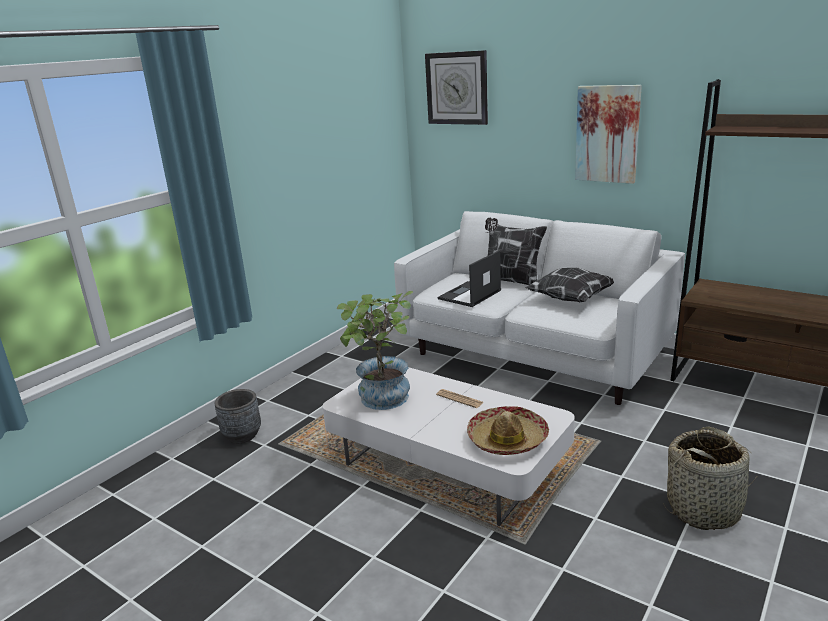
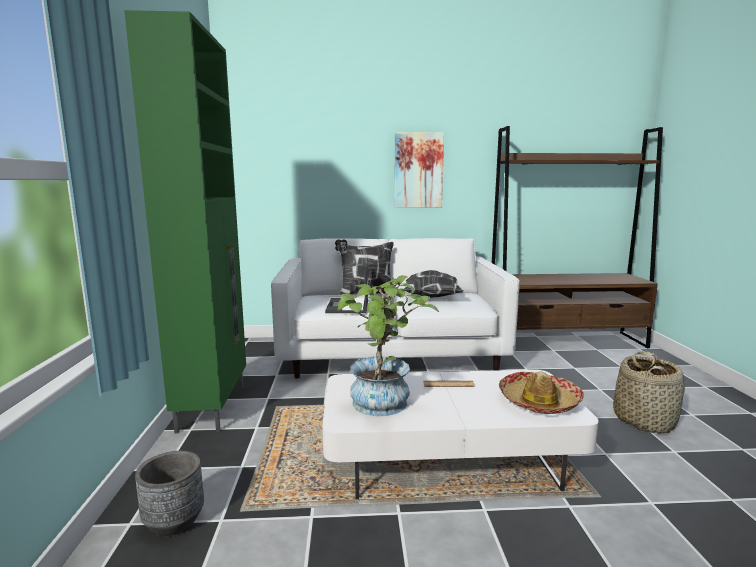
camera: 40 degrees left, 10 degrees down
(338, 362) = (213, 406): none -> green cabinet
(457, 88) = (278, 132): wall clock -> none

